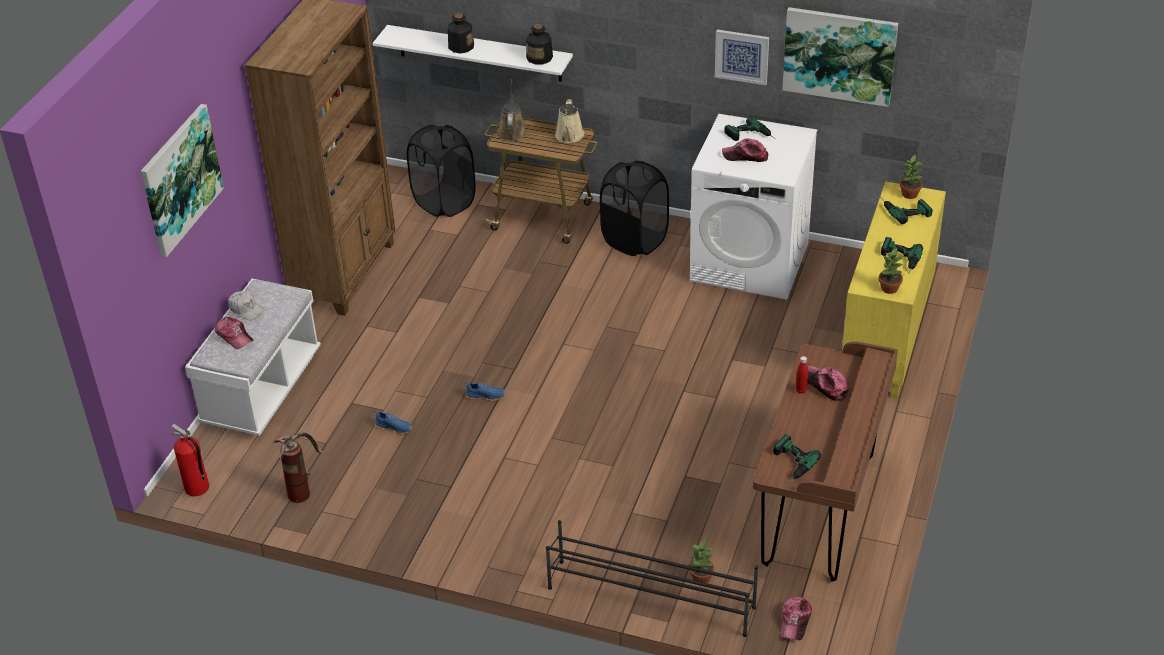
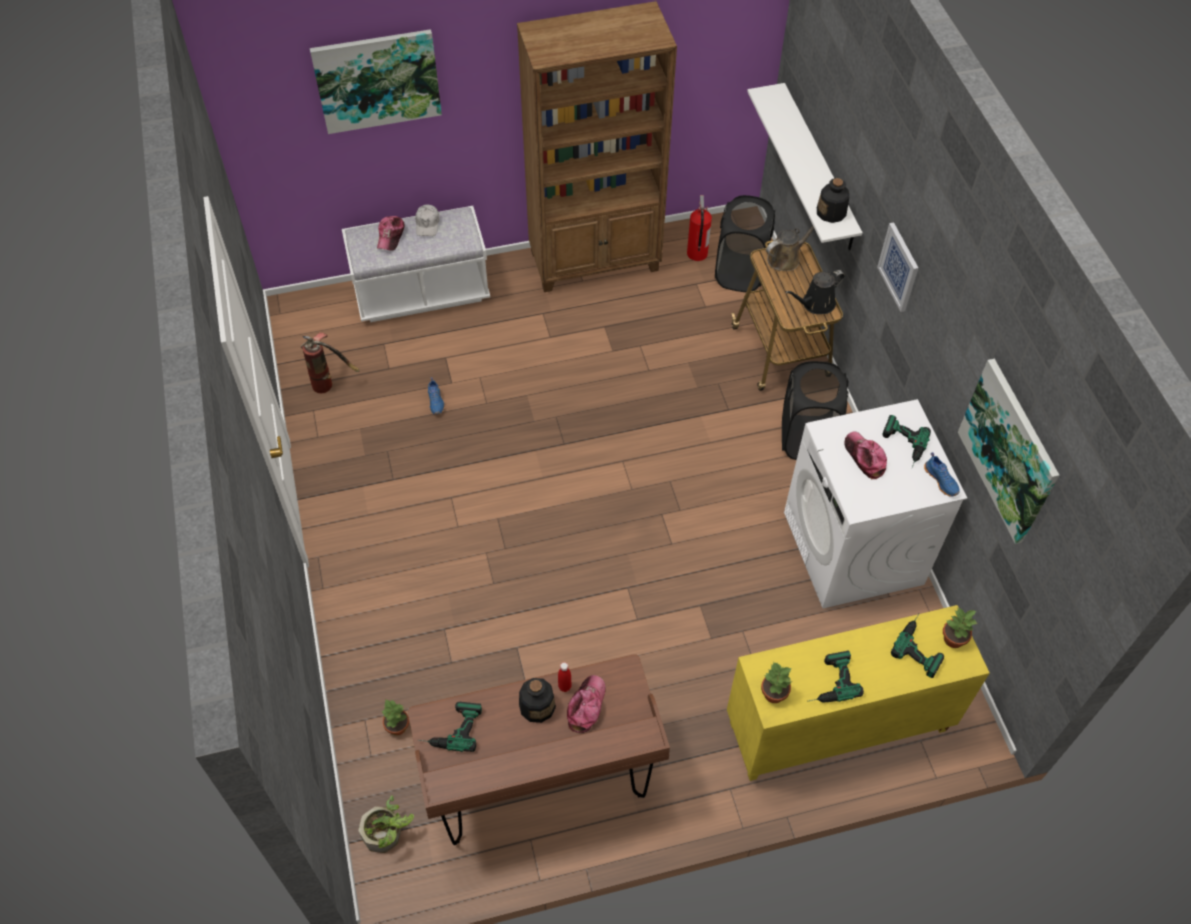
camera: 55 degrees right, 15 degrees up
(197, 488) = (290, 320): fire extinguisher -> fire extinguisher (696, 254)
(461, 46) = (796, 149): bottle -> bottle (537, 705)
(485, 396) = (516, 442): blue shoe -> blue shoe (941, 480)
(569, 136) = (815, 304): beige watering can -> black watering can
(650, 597) = (351, 697): black shoe rack -> none
(742, 56) = (951, 366): picture -> picture (899, 267)
(795, 621) = (387, 834): cap -> potted plant

